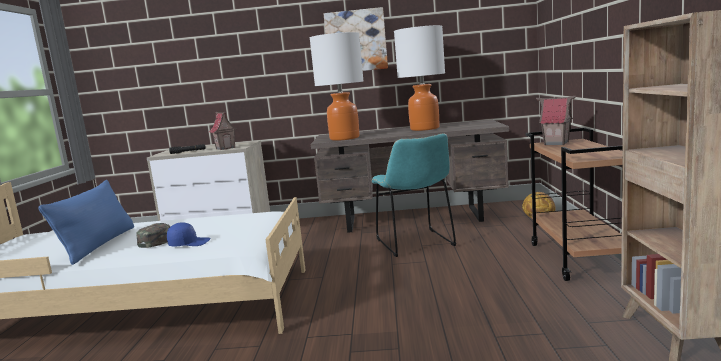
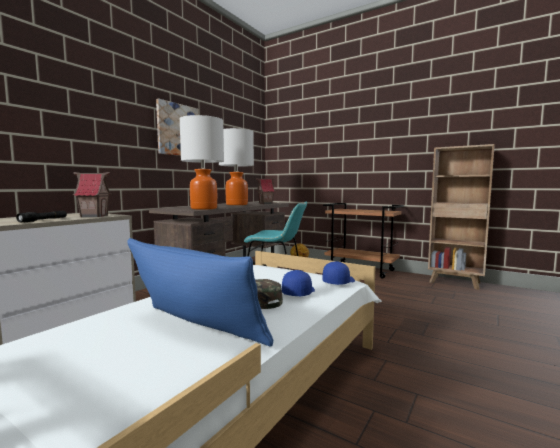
camera: 60 degrees left, 5 degrees down
(236, 245) = (338, 282): none -> blue cap
(556, 143) = (339, 209): toy house -> toy house (265, 203)

